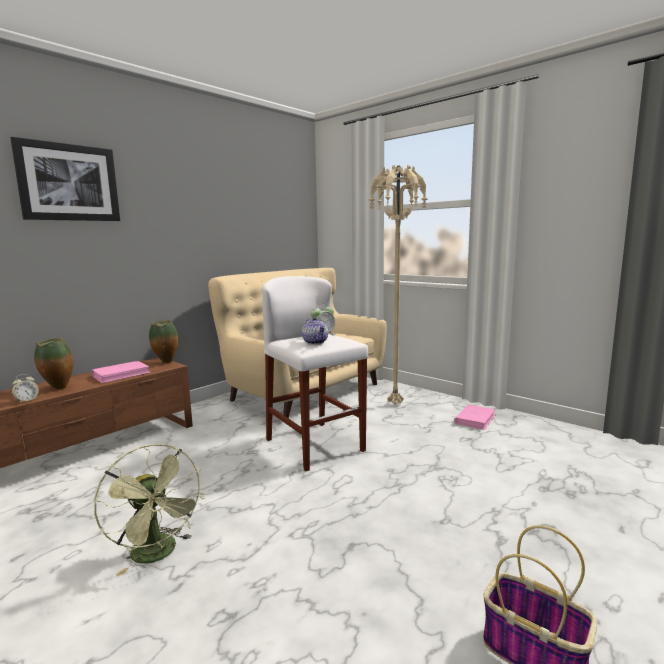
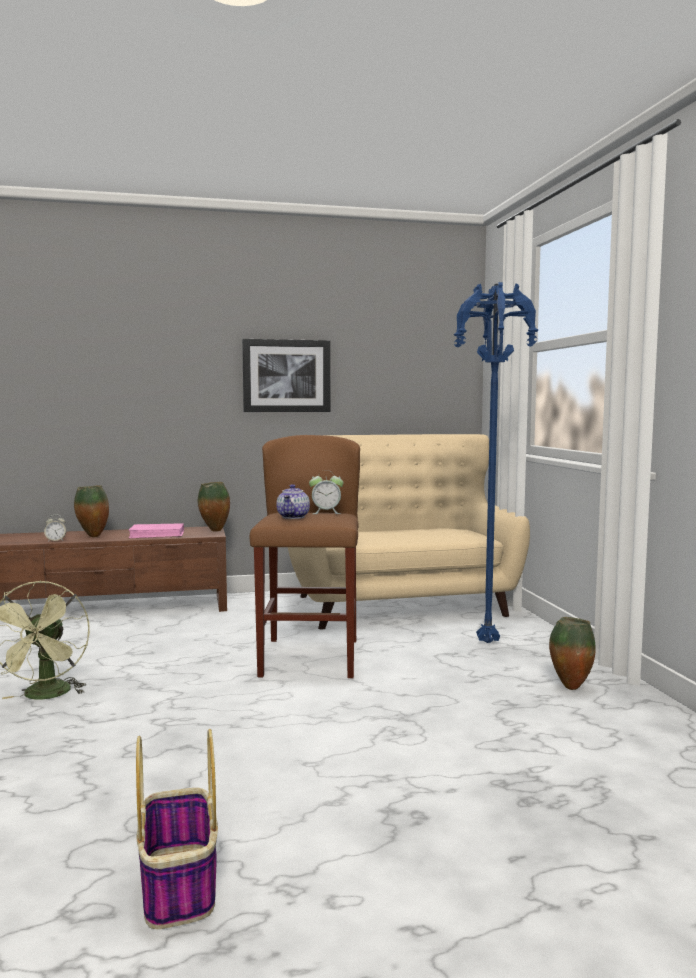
camera: 35 degrees right, 5 degrees down
(69, 182) = (140, 329): picture -> picture (286, 376)
(315, 445) = (309, 658): white stool -> brown stool
(396, 404) = (488, 644): beige floor lamp -> blue floor lamp
(475, 419) = (570, 687): pink book -> vase

